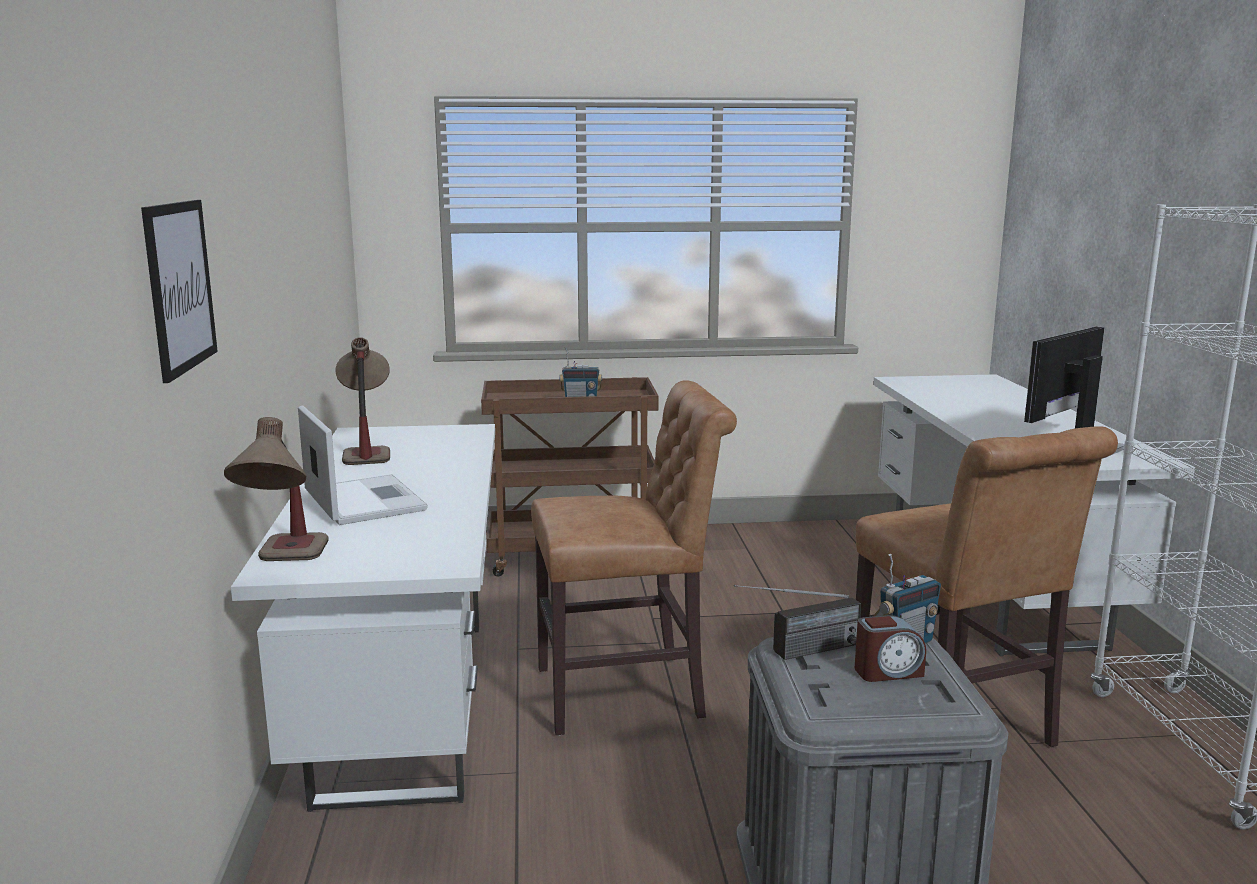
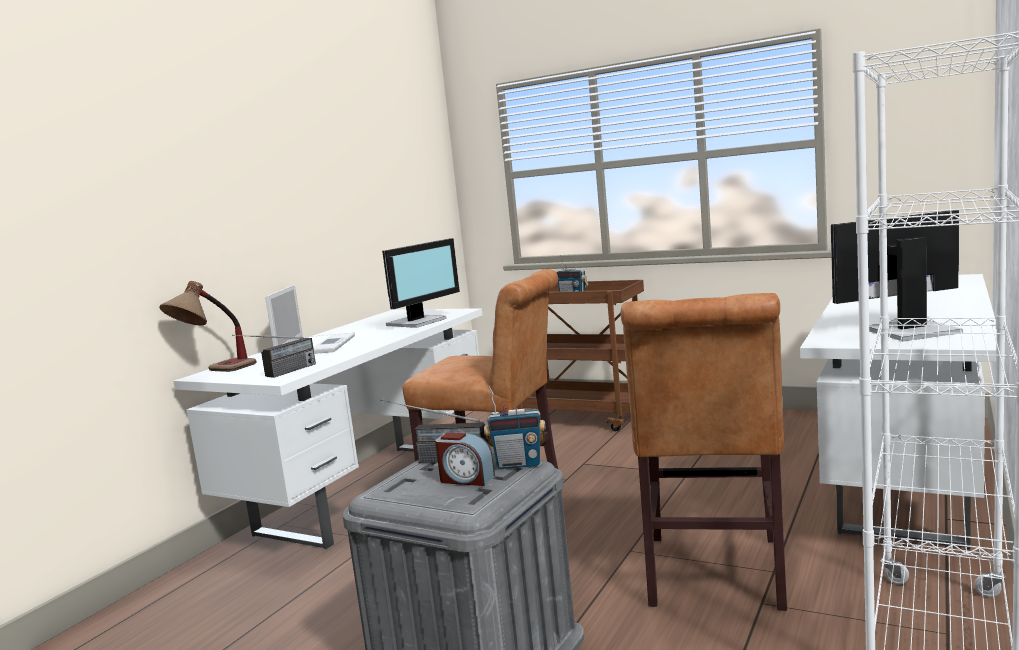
camera: 35 degrees right, 5 degrees down
(180, 286) = (122, 203): picture -> none
(366, 450) = (378, 321): table lamp -> none
(427, 556) = (280, 374): none -> radio
(447, 450) = (419, 322): none -> monitor

